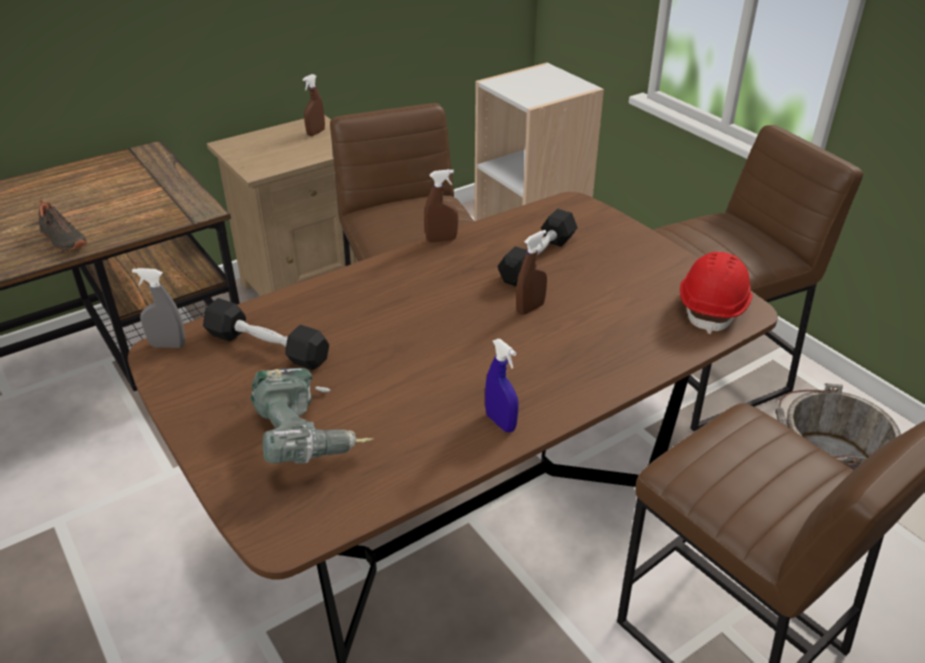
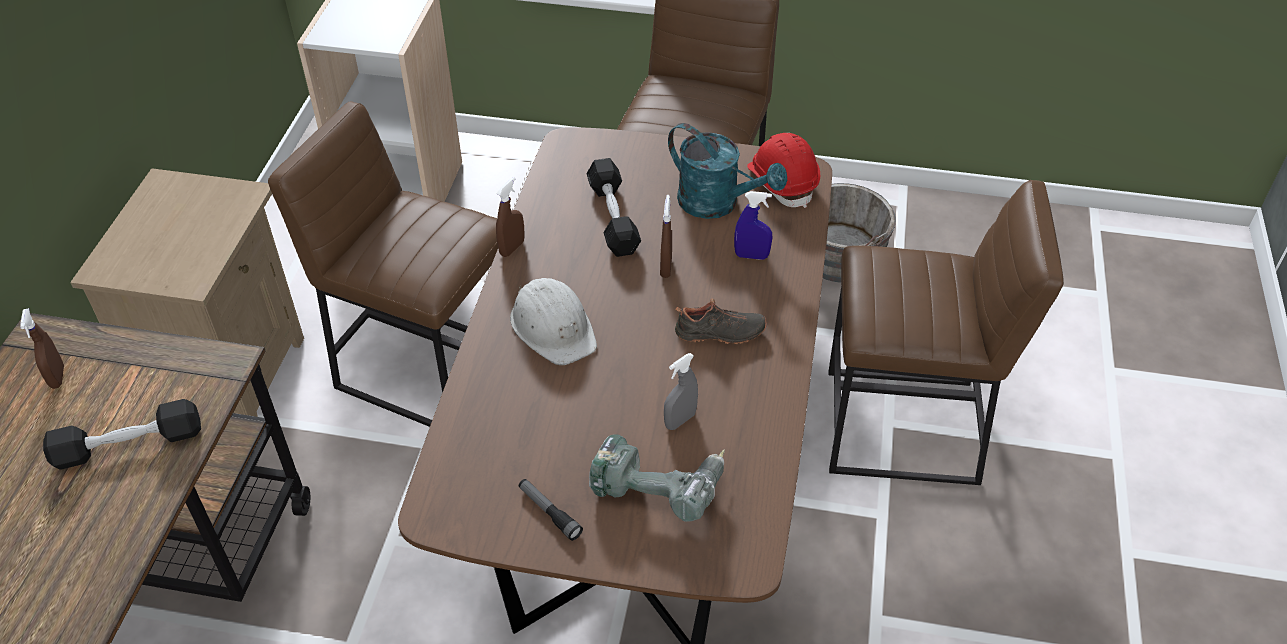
camera: 45 degrees left, 10 degrees up
(62, 240) = (129, 492): black shoe -> black shoe (720, 334)
(167, 345) = (431, 505): grey spray bottle -> grey spray bottle (680, 420)
(219, 399) = (549, 512): none -> flashlight
(267, 347) = (518, 444): black dumbbell -> black dumbbell (129, 445)
(316, 133) = (184, 197): brown spray bottle -> brown spray bottle (57, 377)
(396, 297) = (553, 327): none -> white hard hat
(500, 422) = (766, 375): blue spray bottle -> blue spray bottle (751, 256)
(633, 292) = (717, 204): none -> turquoise watering can

